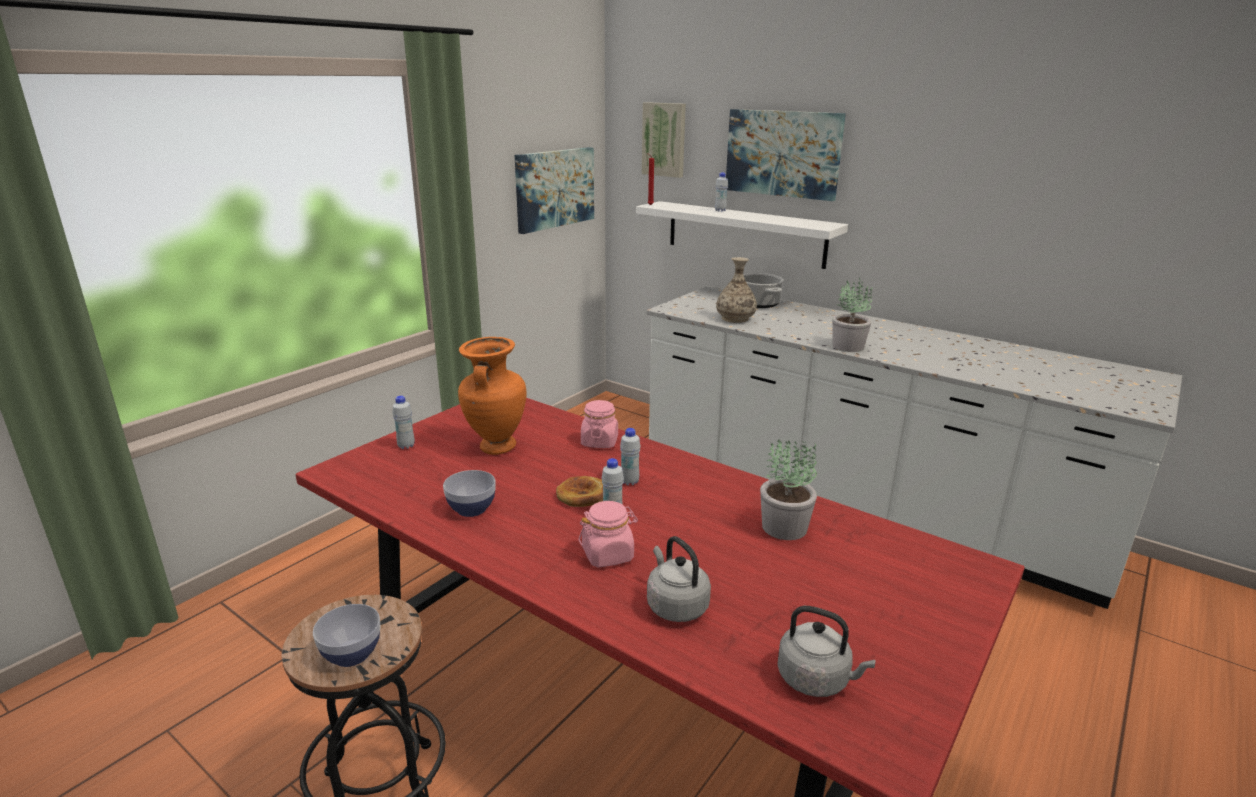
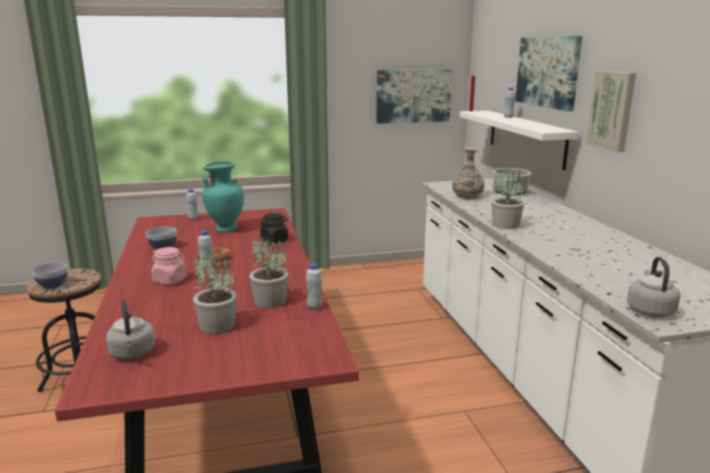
camera: 40 degrees right, 5 degrees down
(496, 447) = (225, 229): orange vase -> turquoise vase
(599, 442) = (274, 240): pink jar -> black jar
(629, 482) = (247, 259): white bottle -> white bottle (314, 307)
(664, 139) = (493, 63): picture -> picture (612, 110)
(675, 605) = (149, 306): grey kettle -> grey kettle (649, 310)
(809, 588) = (217, 326): none -> potted plant

